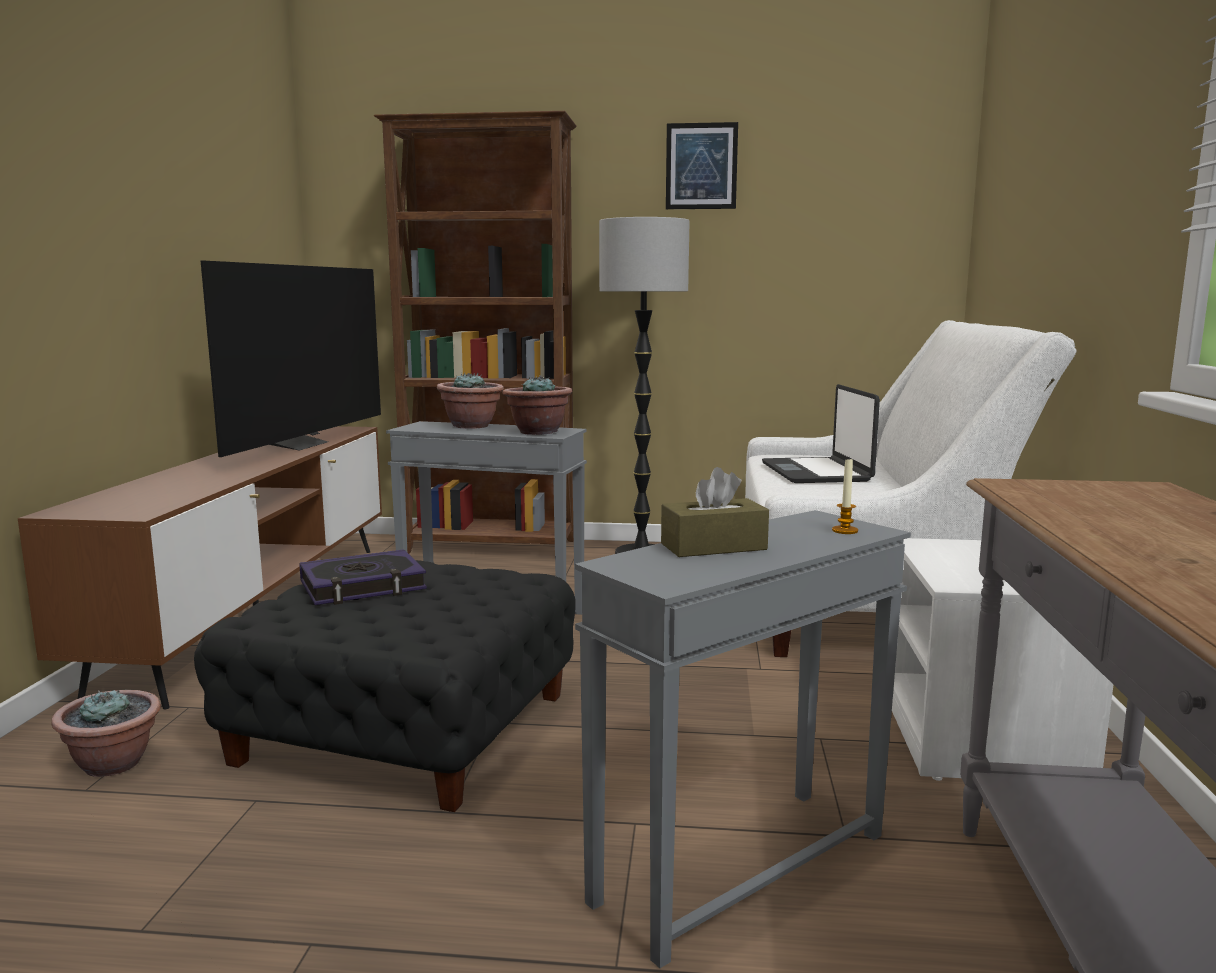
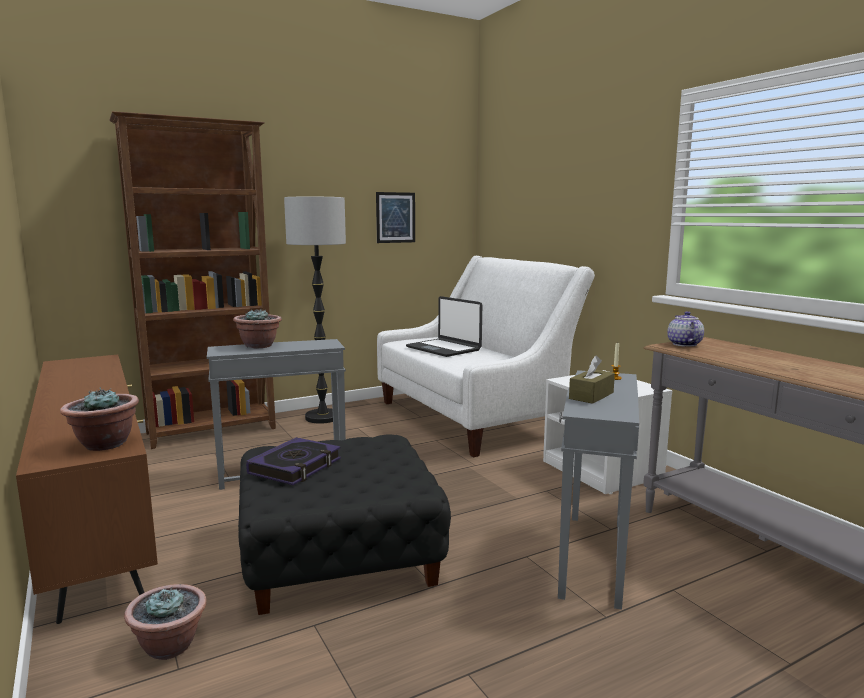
camera: 35 degrees left, 0 degrees up
(298, 445) = (94, 377): television -> none
(537, 432) = (316, 345): potted plant -> potted plant (104, 444)
(701, 166) = (333, 161): picture -> picture (395, 217)
(1058, 486) = (683, 344): none -> teapot

